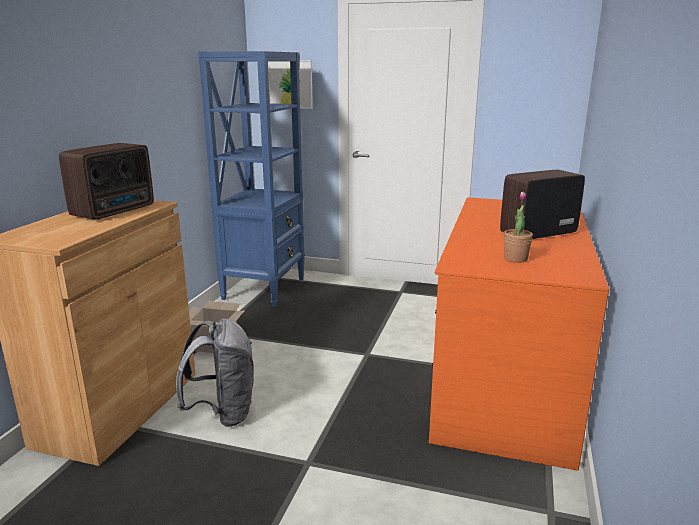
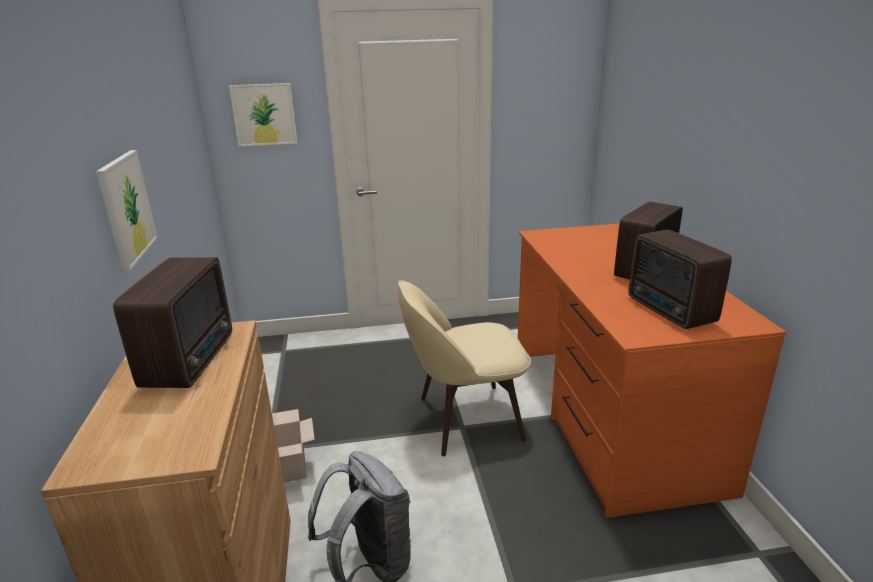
camera: 25 degrees left, 5 degrees up
(122, 115) = (126, 208): none -> picture
(264, 288) = (278, 370): blue bookcase -> none
(374, 350) = (465, 419): none -> beige chair
(515, 259) = (670, 311): potted plant -> radio

